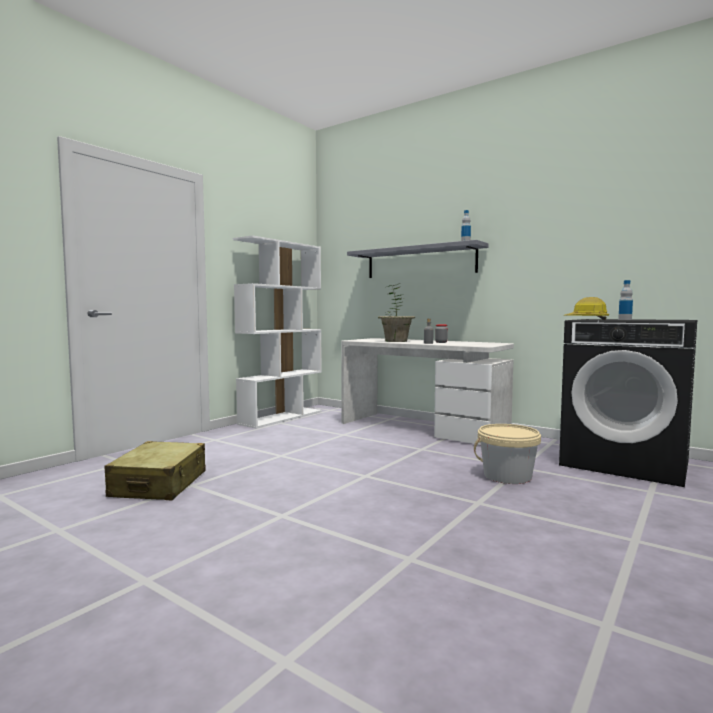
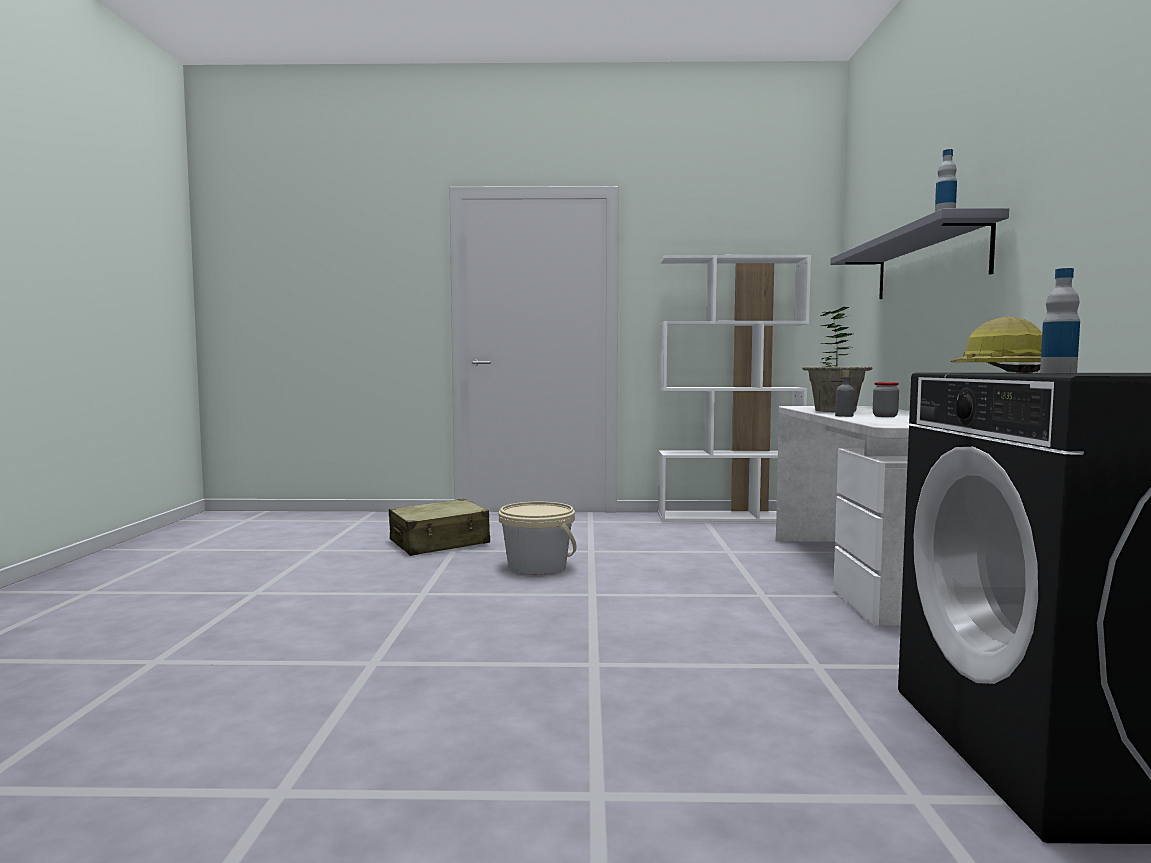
camera: 55 degrees right, 0 degrees up
(507, 476) = (747, 663): beige bucket -> beige bucket (537, 567)

